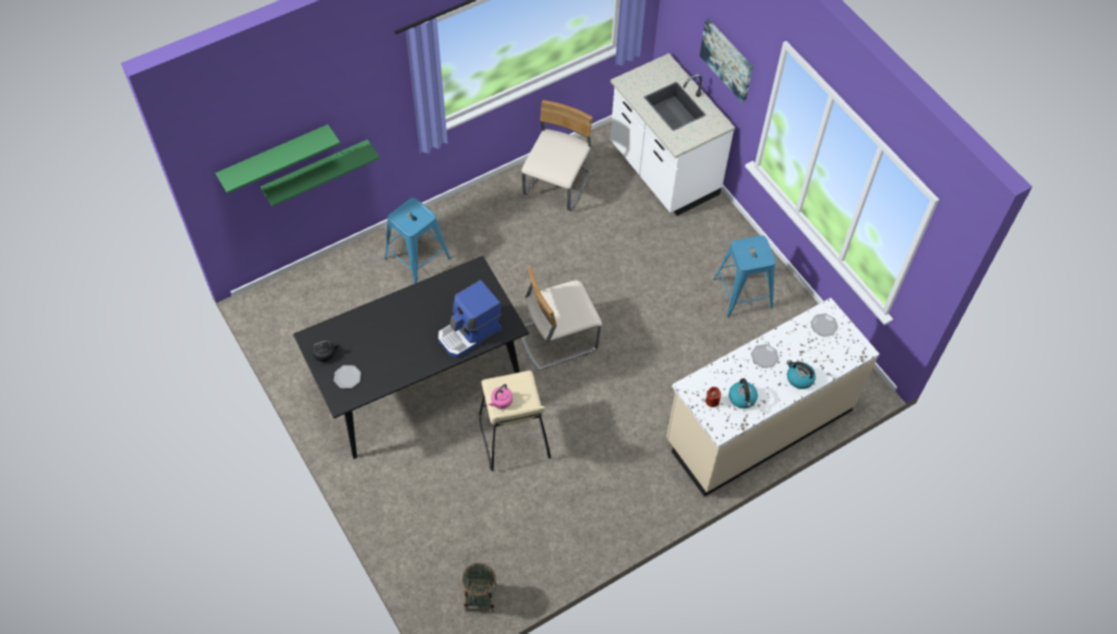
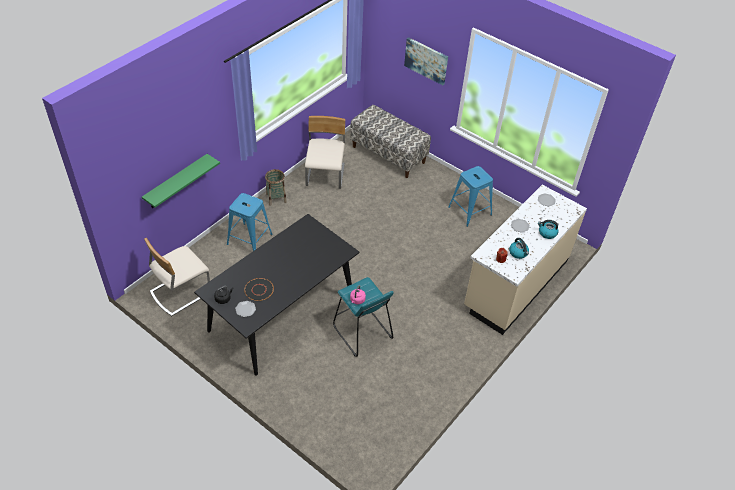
camera: 20 degrees left, 10 degrees down
(275, 158) = (150, 172): green shelf -> none
(374, 354) = (259, 290): none -> black plate
(469, 334) = (320, 261): coffee machine -> none
(480, 597) = (383, 441): basket -> basket (276, 198)
(513, 437) = (362, 332): beige stool -> turquoise stool
(557, 338) = (364, 265): beige chair -> beige chair (180, 292)
(662, 171) = (388, 154): white counter -> bench

